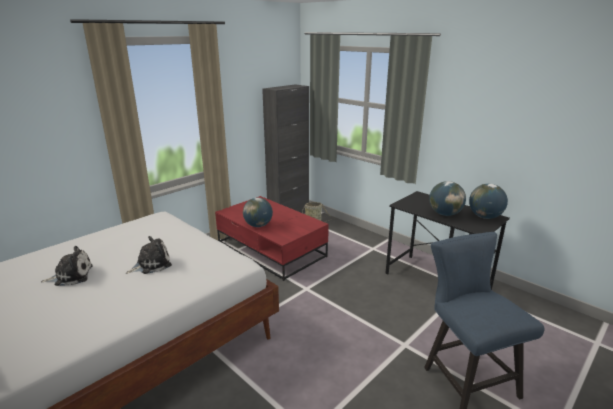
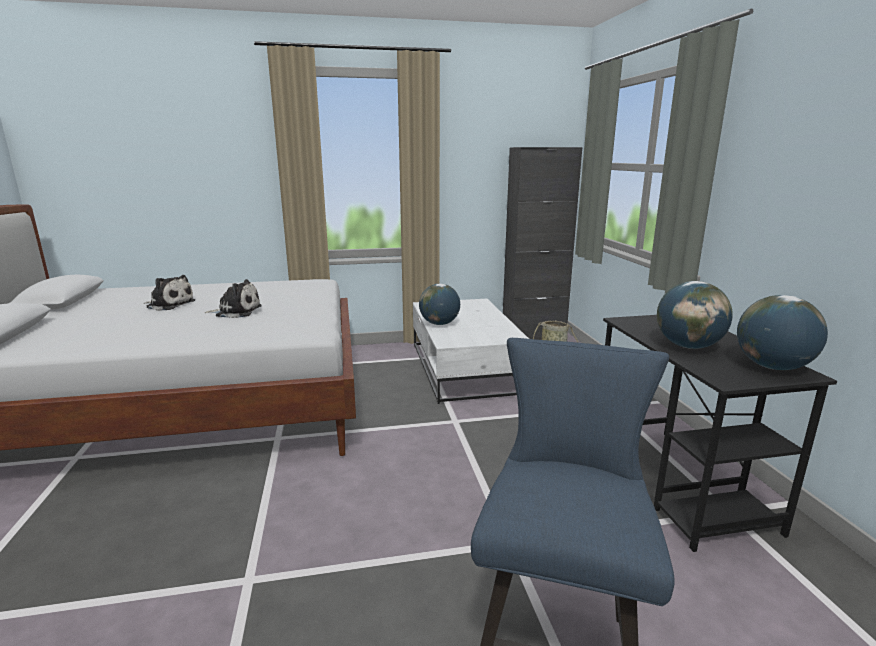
camera: 35 degrees right, 5 degrees down
(272, 250) = (465, 368): red coffee table -> white coffee table

